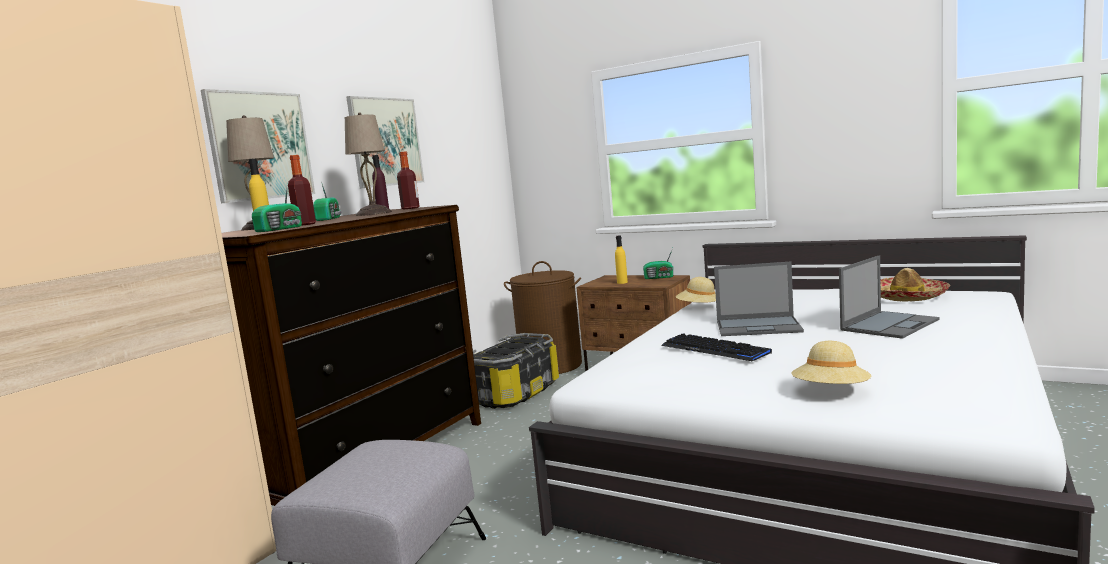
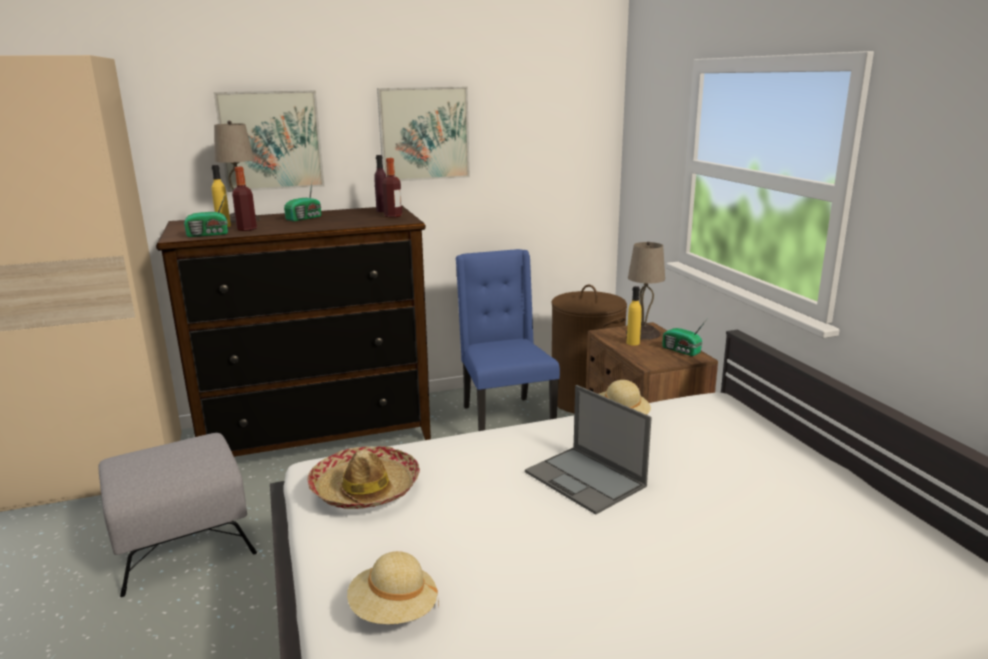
camera: 40 degrees right, 10 degrees up
(374, 213) = (346, 218): beige table lamp -> beige table lamp (643, 333)
(514, 393) = (505, 418): storage box -> blue chair
(714, 350) = (466, 488): keyboard -> none
(889, 324) = (702, 562): laptop -> none
(906, 297) = (865, 530): hat -> hat (364, 489)

